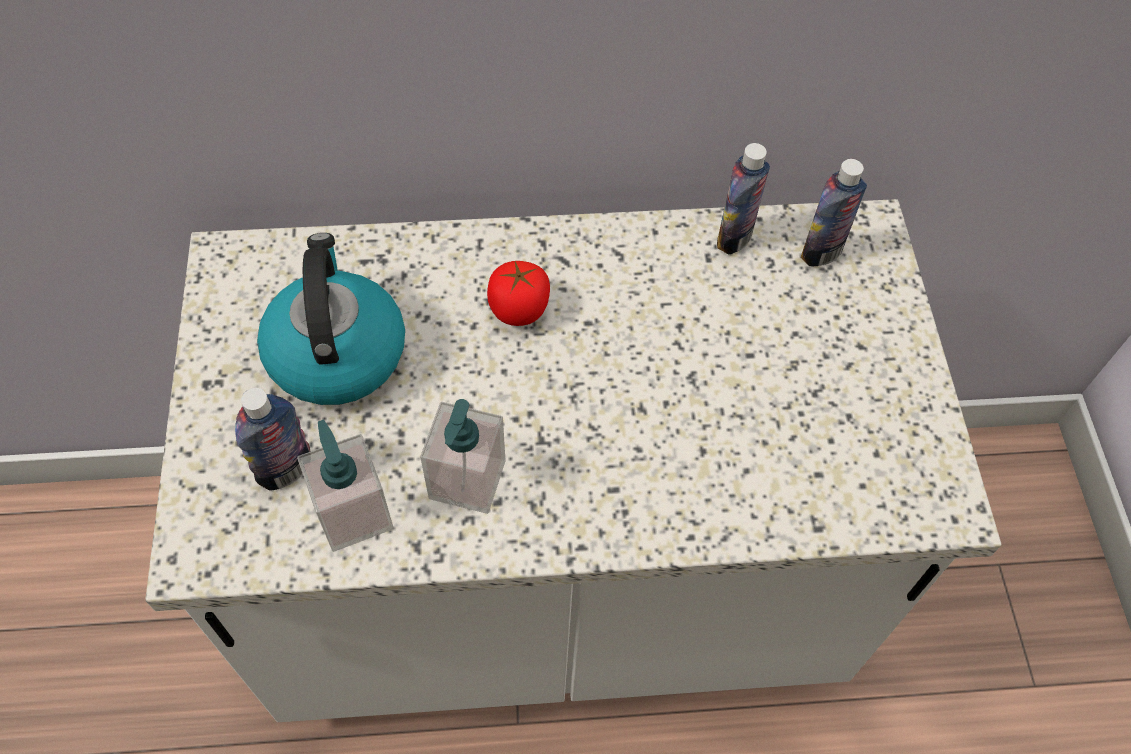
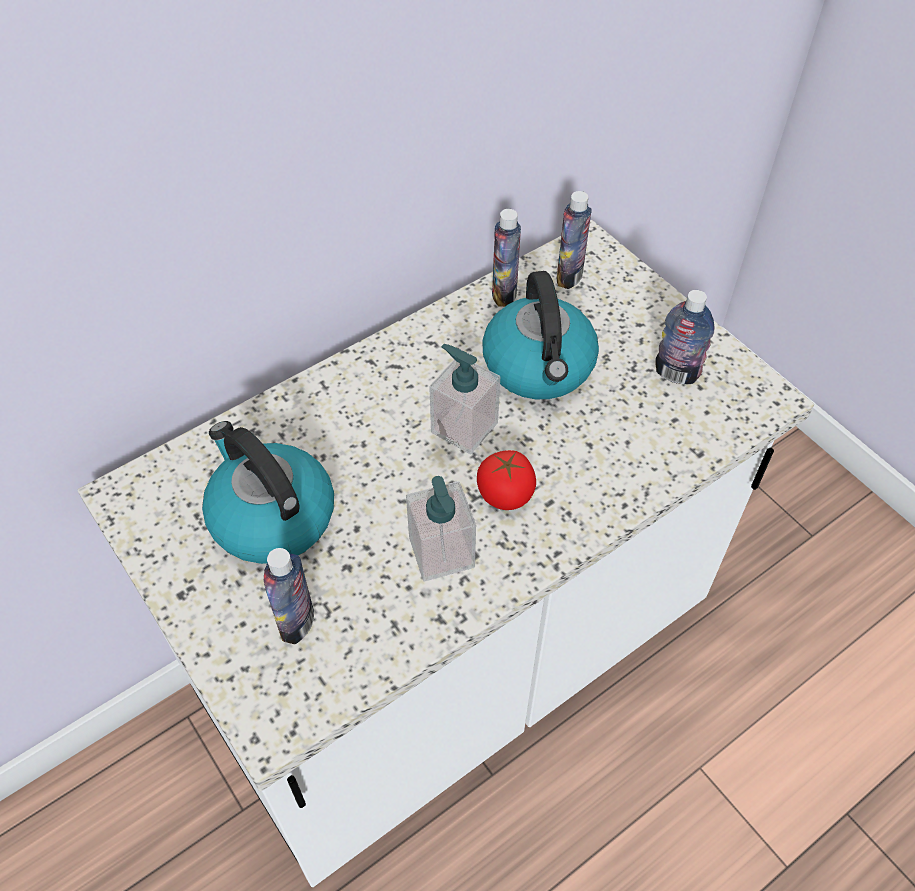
camera: 30 degrees left, 5 degrees down
(353, 513) = (374, 623): soap dispenser -> soap dispenser (464, 427)
(519, 308) = (388, 415): tomato -> tomato (505, 494)
(712, 337) = (539, 366): none -> kettle
(860, 423) = (676, 373): none -> bottle

